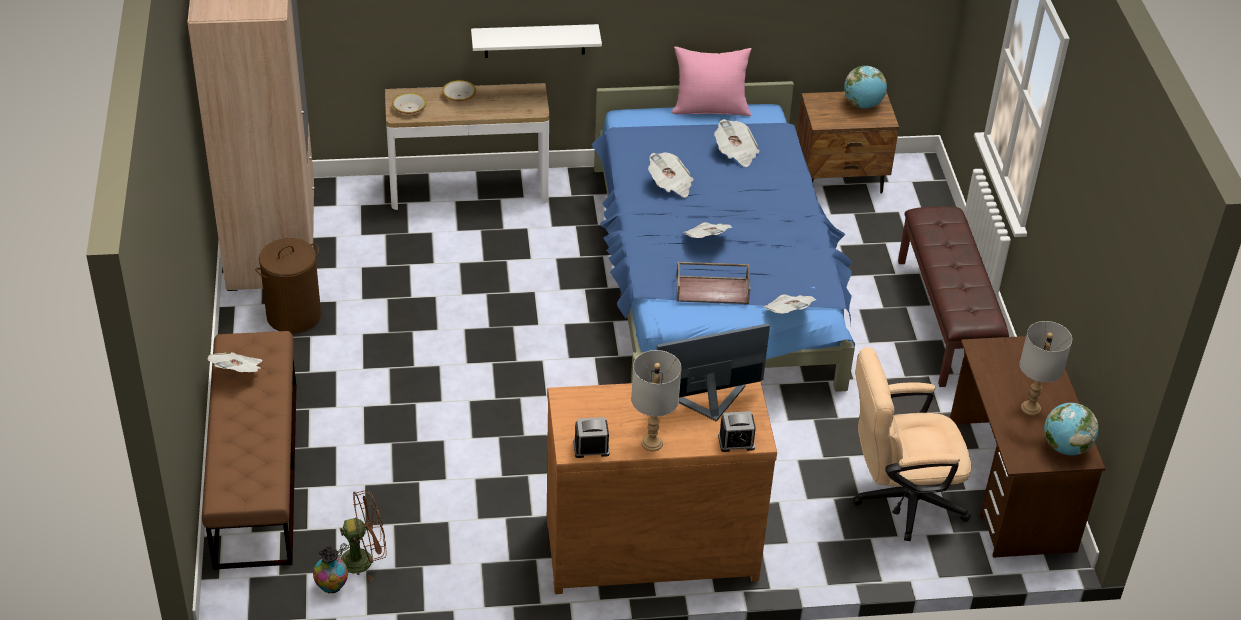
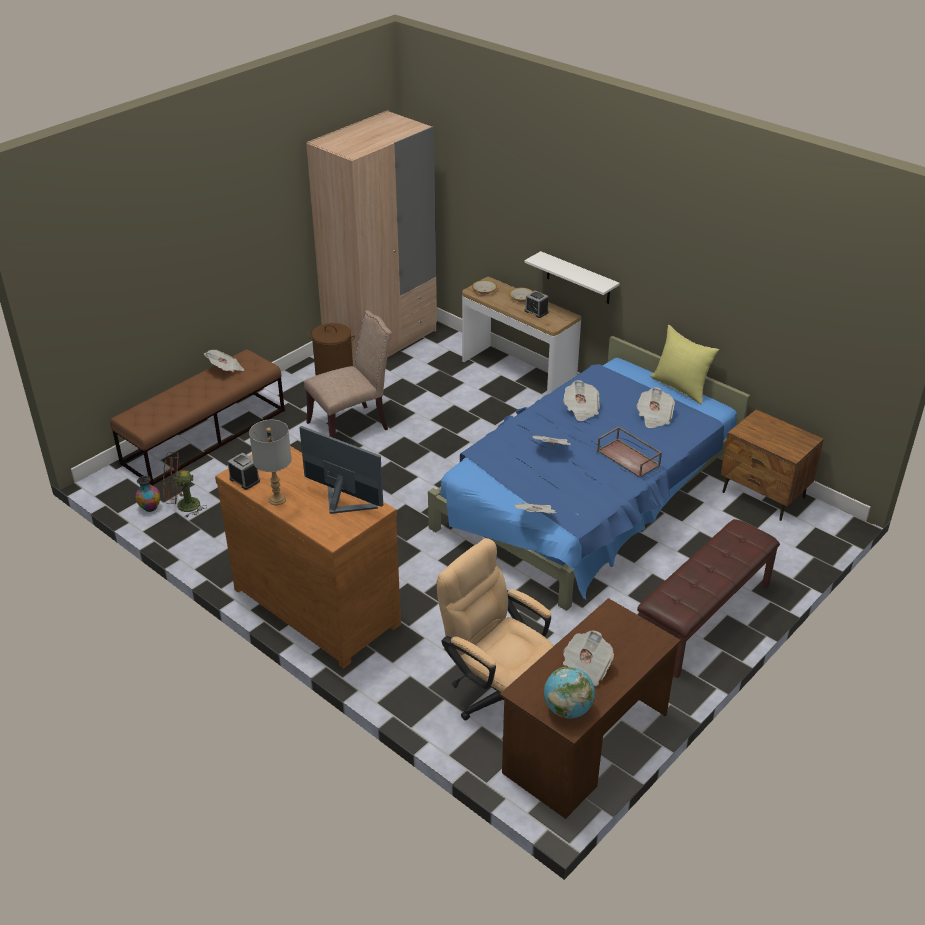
camera: 50 degrees right, 5 degrees down
(364, 559) = (183, 506): brown fan -> brown fan turned 135 degrees clockwise
(395, 353) = (351, 426): none -> beige chair
(710, 108) = (681, 387): pink pillow -> yellow pillow
(713, 289) = (511, 476): brown tray -> brown tray (629, 458)
(736, 442) = (320, 531): alarm clock -> alarm clock (536, 312)
(863, 104) = (790, 437): globe -> none
(1031, 408) = (585, 669): grey table lamp -> newspaper

